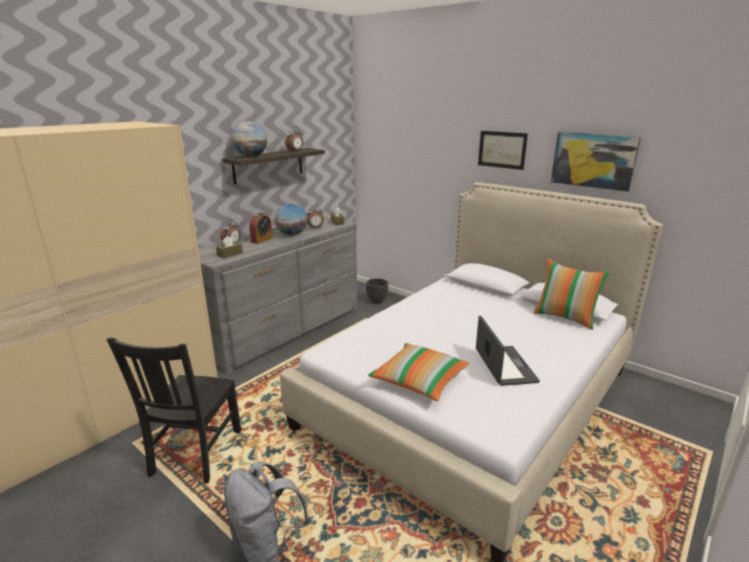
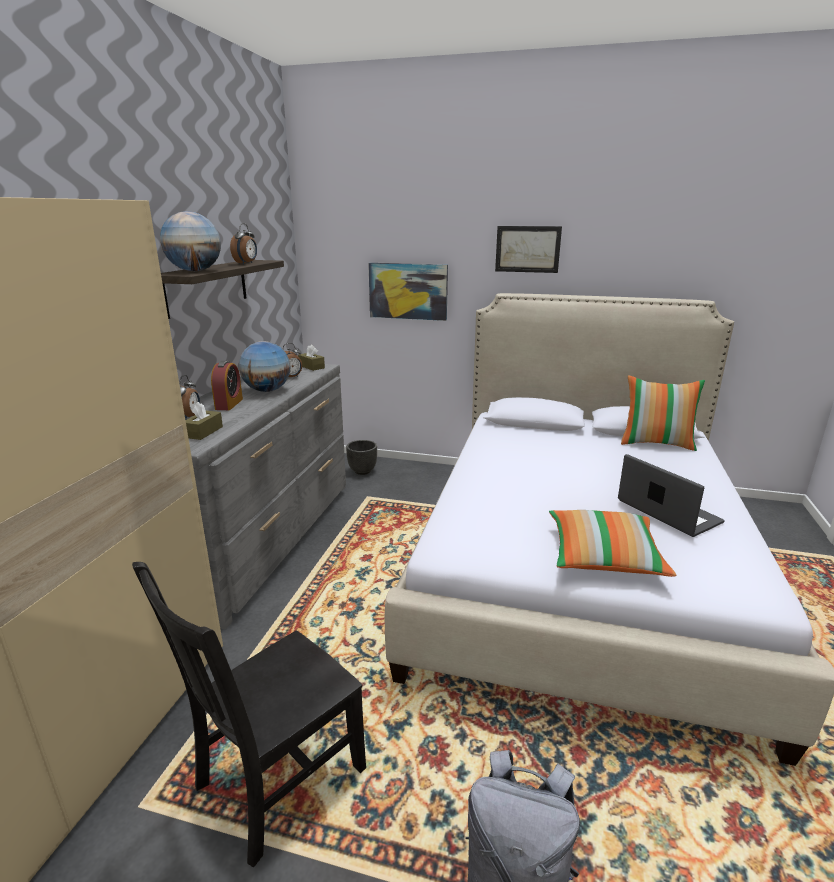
camera: 25 degrees left, 0 degrees up
(195, 454) = (276, 781): black chair -> black chair turned 60 degrees clockwise
(593, 160) = (646, 255): picture -> picture (408, 291)

